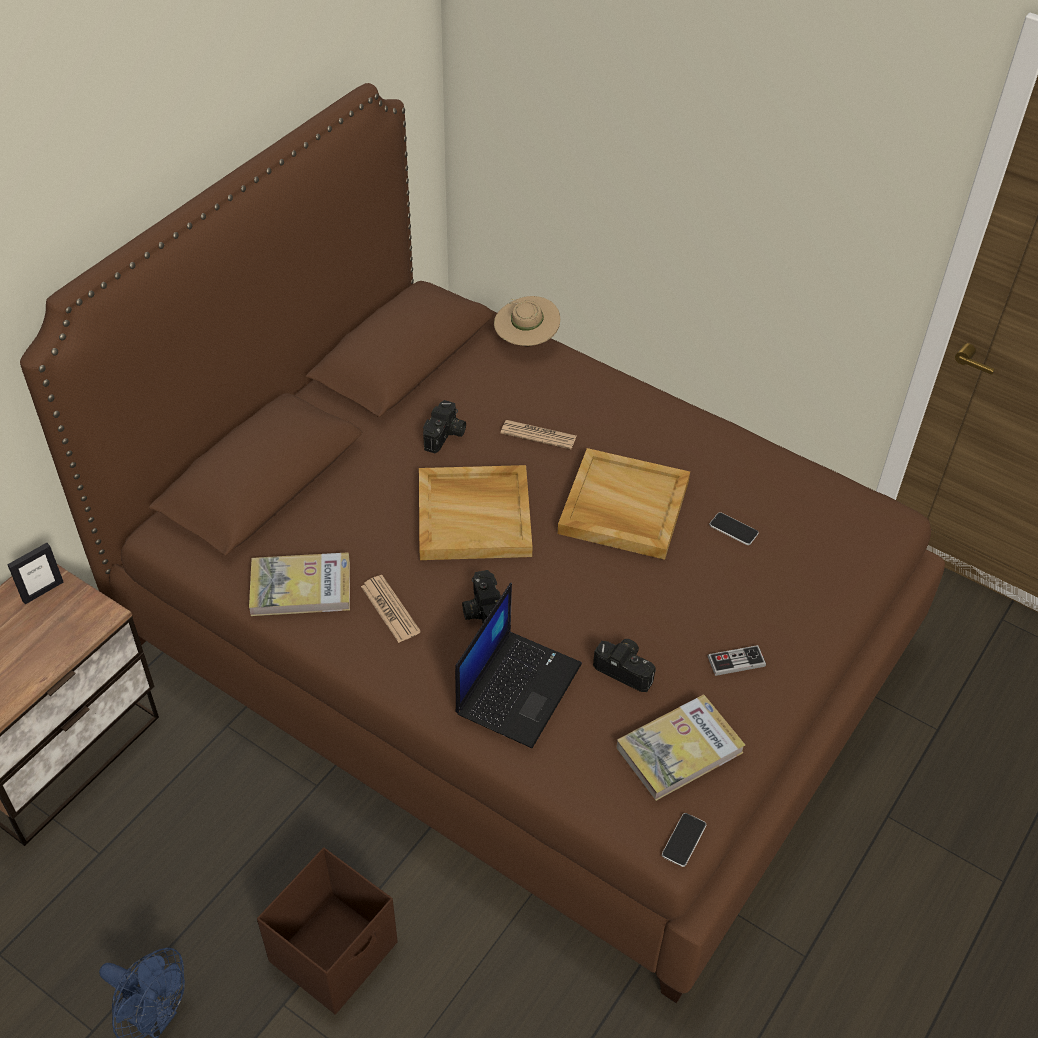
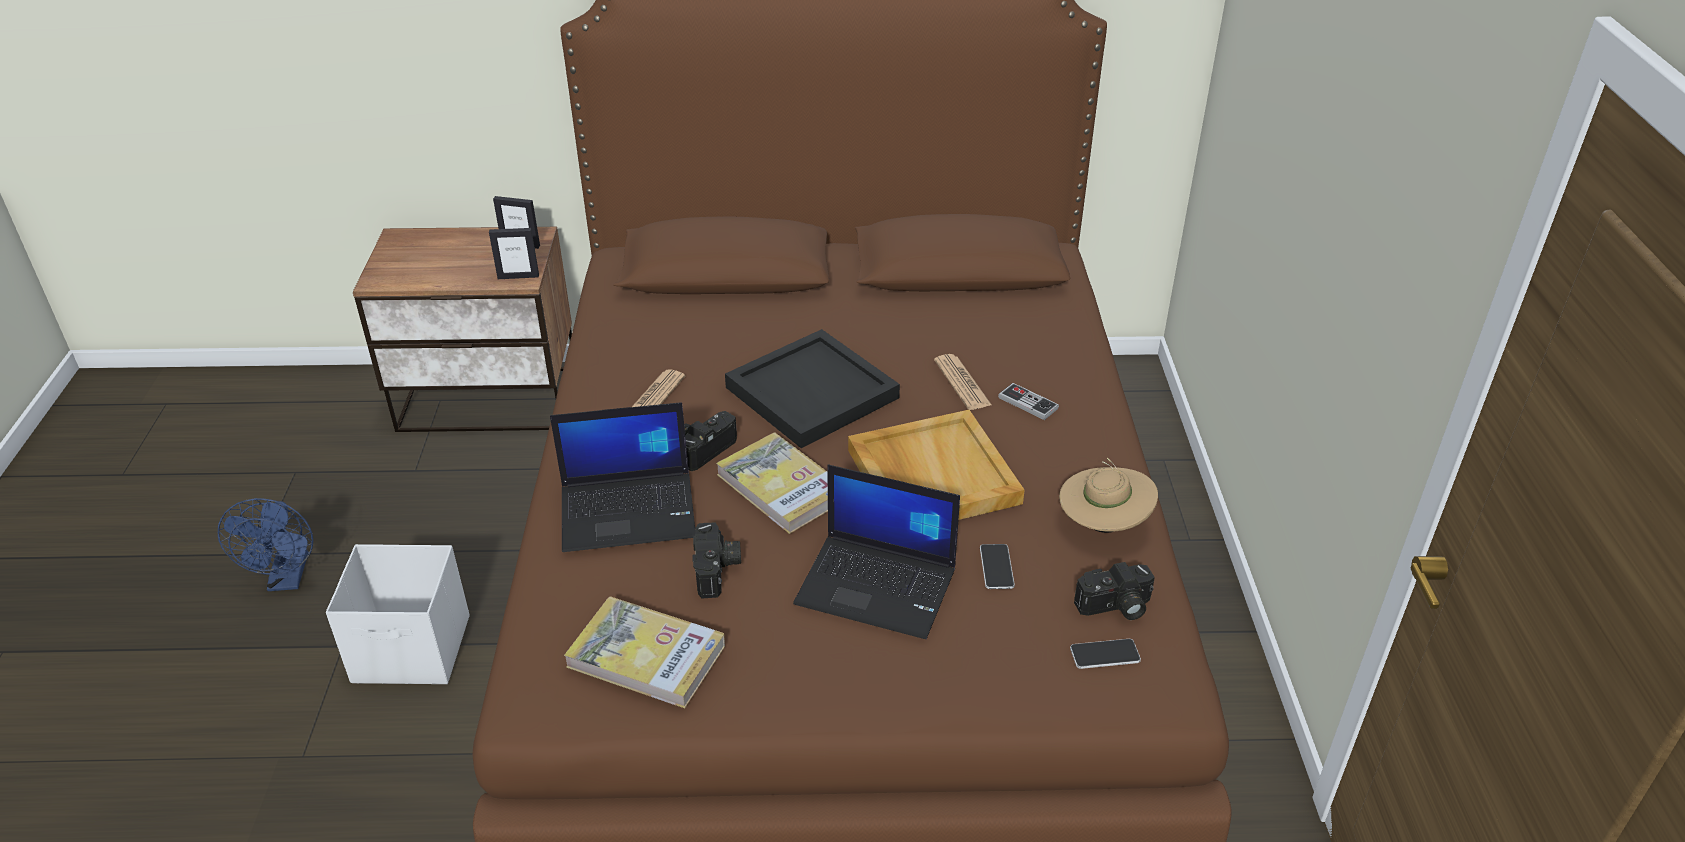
camera: 55 degrees right, 10 degrees down
(94, 616) = (518, 276): none -> picture frame
(301, 588) = (629, 343): book -> book (781, 487)
(335, 952) = (413, 650): brown storage box -> white storage box
(445, 436) = (892, 334): camera -> camera (1115, 607)
(475, 515) = (813, 393): beige tray -> black tray
(526, 341) = (1075, 321): beige hat -> beige hat (1103, 524)
(684, 840) = (536, 715): phone -> phone (1105, 655)
(705, 595) = (878, 586): none -> laptop
(736, 661) = (809, 650): game controller -> game controller (1028, 403)

